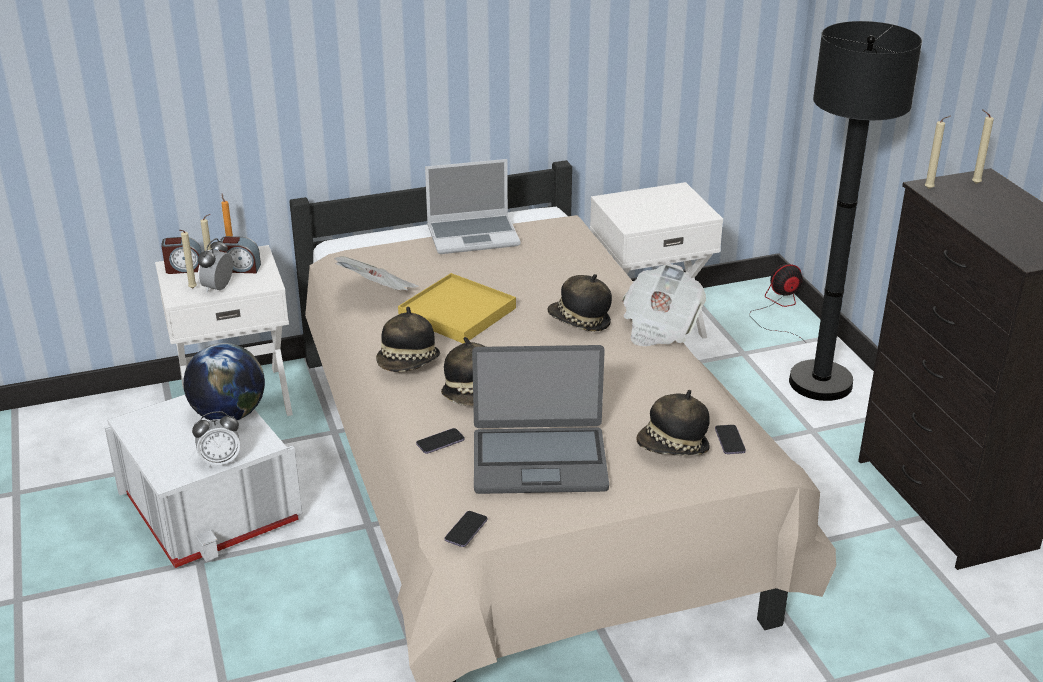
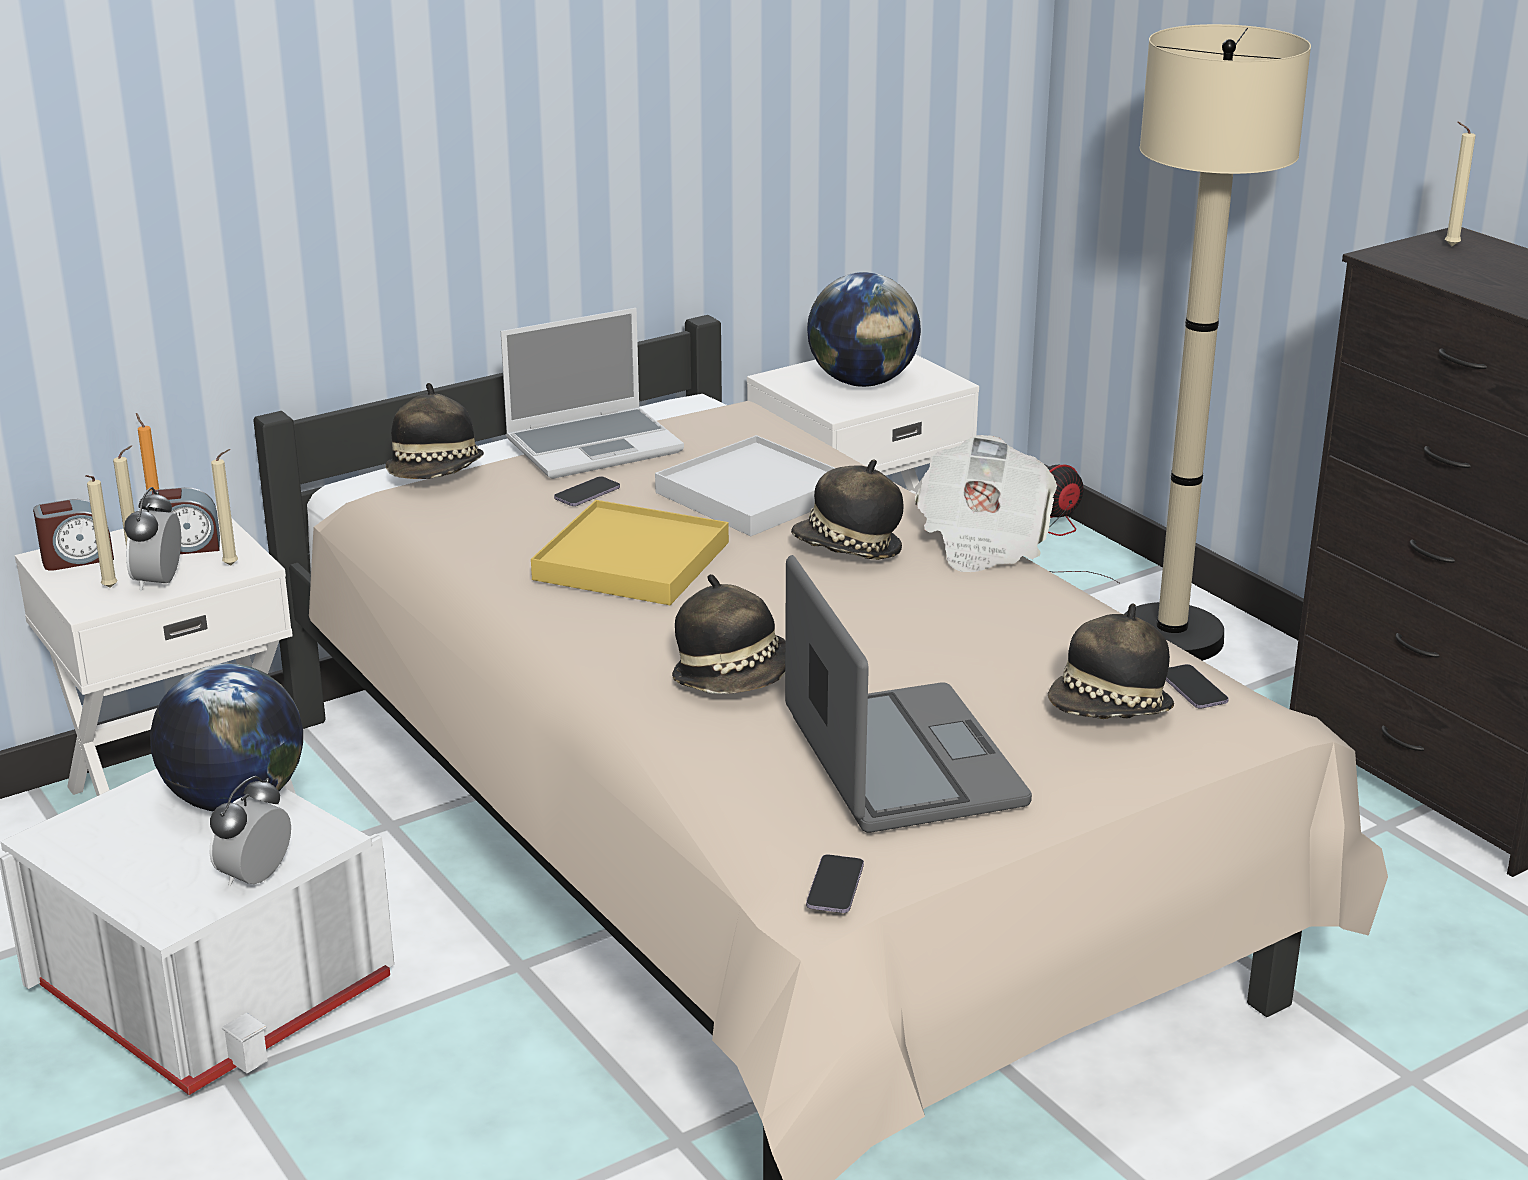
camera: 15 degrees left, 5 degrees down
(220, 461) = (255, 877): alarm clock -> alarm clock turned 150 degrees clockwise
(378, 293) = (474, 549): newspaper -> none
(409, 364) = (589, 648): hat -> hat (437, 474)
(440, 442) = (712, 759): phone -> phone (587, 494)
(539, 461) = (900, 762): laptop -> laptop turned 90 degrees counterclockwise
(545, 278) = (753, 494): none -> white tray
(655, 208) = (862, 382): none -> globe
(820, 383) = (1171, 638): black floor lamp -> beige floor lamp
(930, 189) = (1391, 259): beige candle -> beige candle (233, 565)

